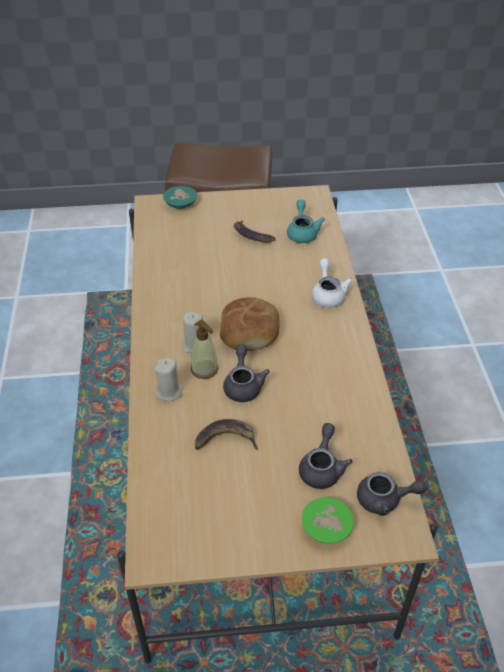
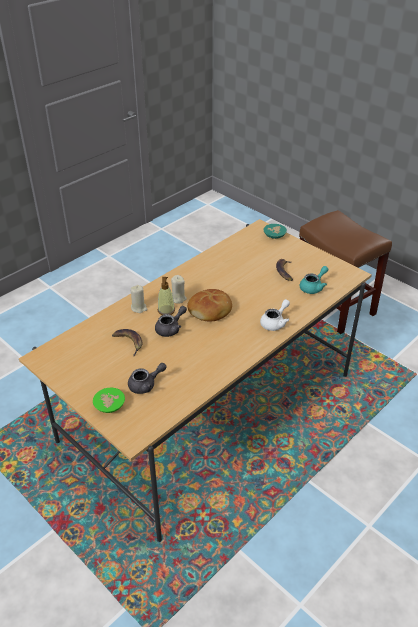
camera: 50 degrees right, 5 degrees down
(385, 500) = (148, 419): grey teapot -> none

